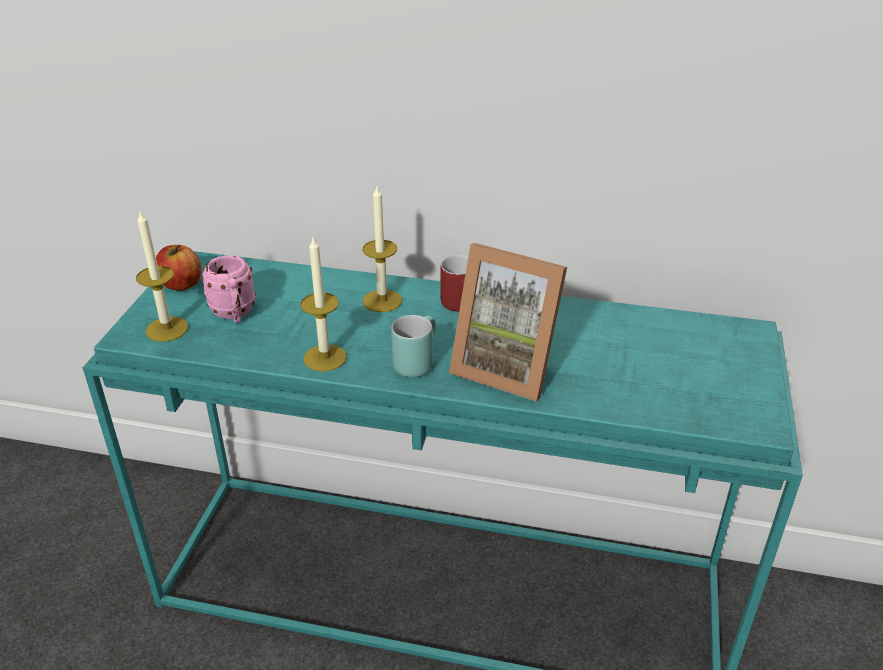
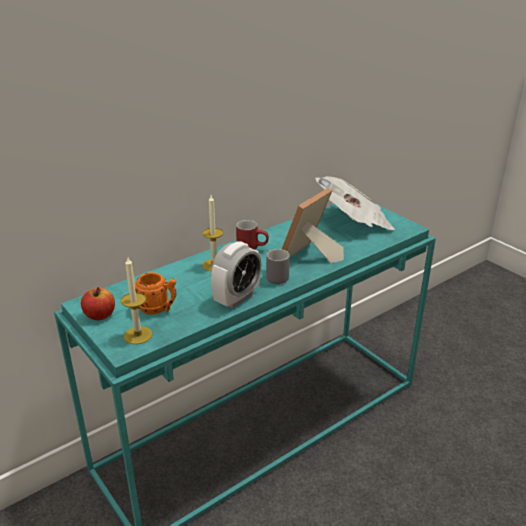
camera: 50 degrees left, 5 degrees down
(234, 314) = (158, 309): pink mug -> orange mug
(325, 358) = (237, 298): candle -> alarm clock
(415, 361) = (273, 277): turquoise mug -> grey mug
(507, 367) = (309, 258): picture frame -> picture frame turned 150 degrees clockwise
(678, 359) = (354, 222): none -> newspaper

